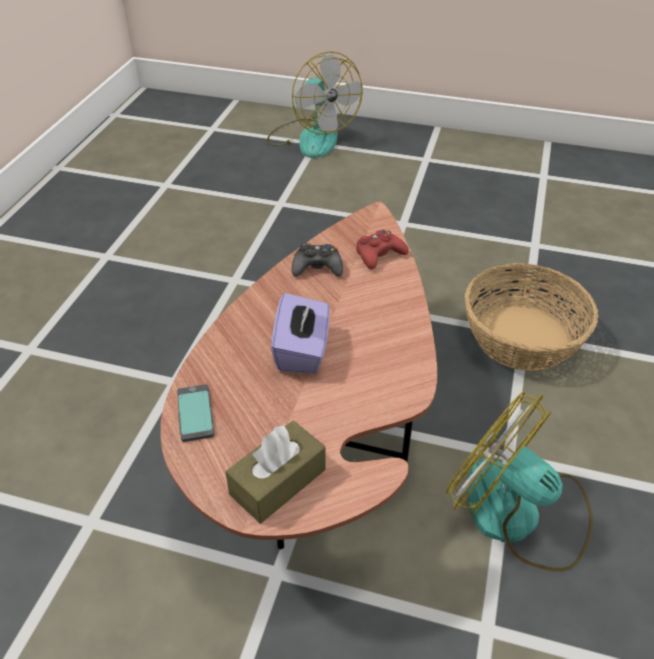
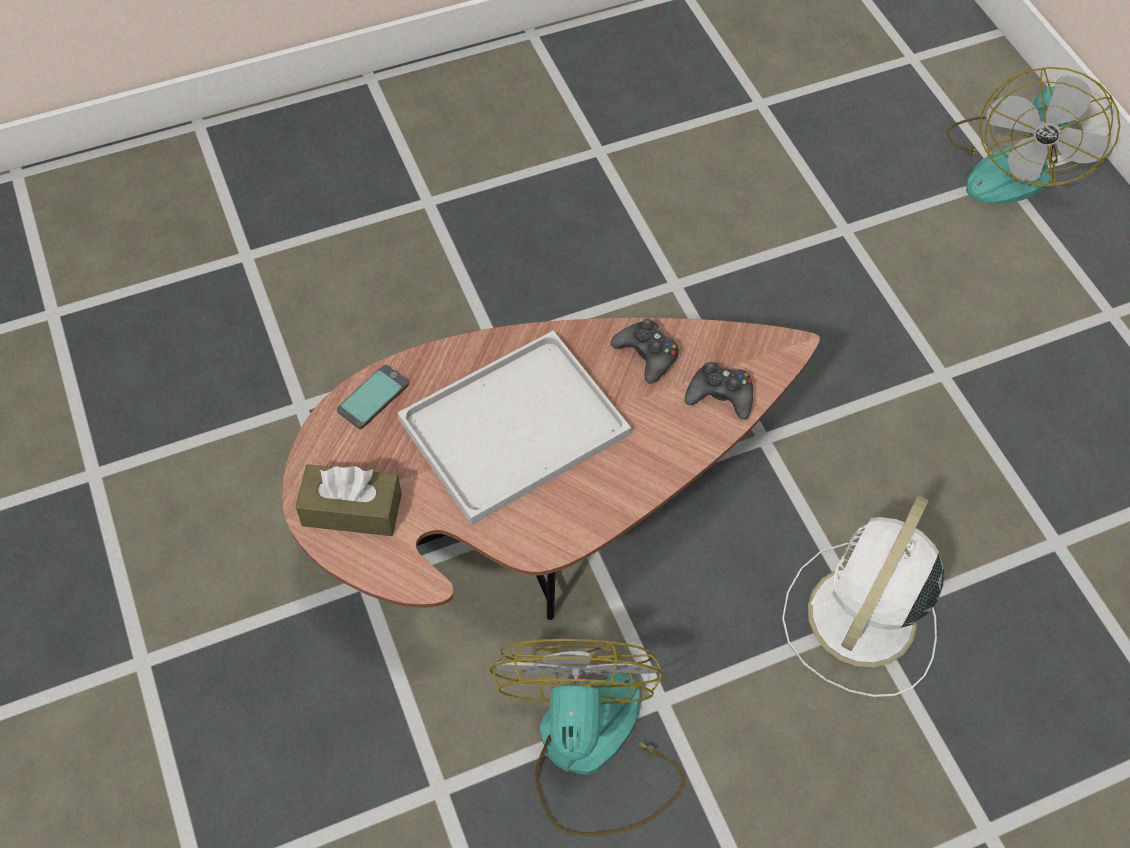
camera: 50 degrees right, 15 degrees up
(302, 351) = (516, 424): purple tissue box -> white tray
(379, 255) = (720, 395): red game controller -> black game controller
(523, 337) = (859, 620): basket -> white fan

